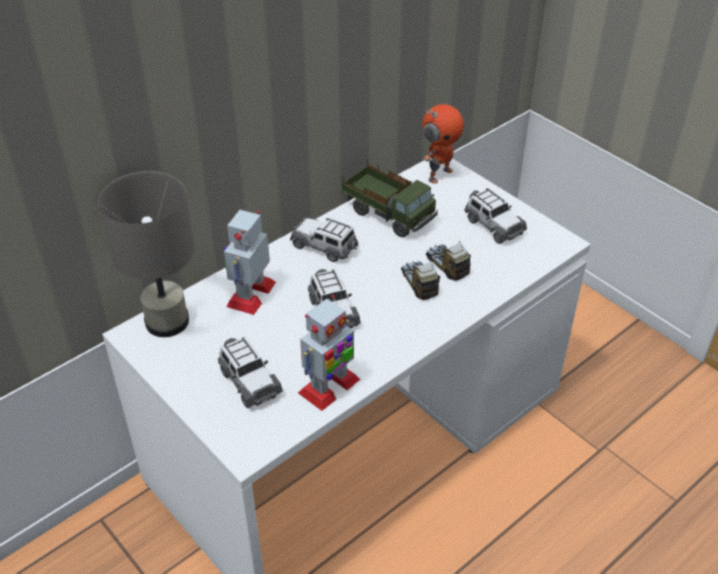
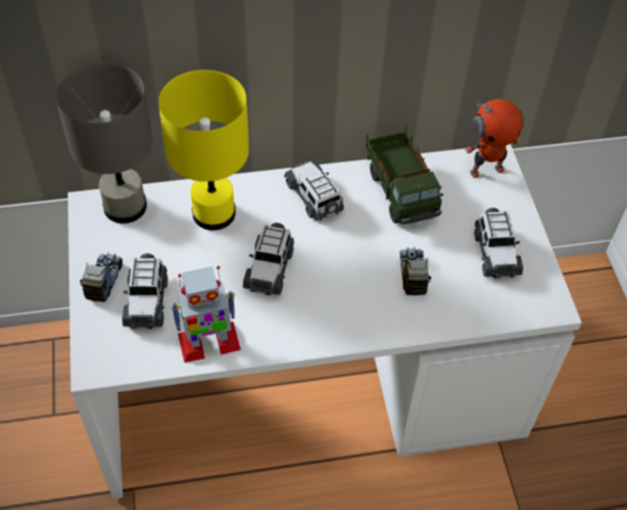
camera: 30 degrees right, 10 degrees up
(251, 294) = (213, 214): toy robot -> yellow table lamp
(419, 284) = (370, 281): toy truck -> toy truck (104, 281)

